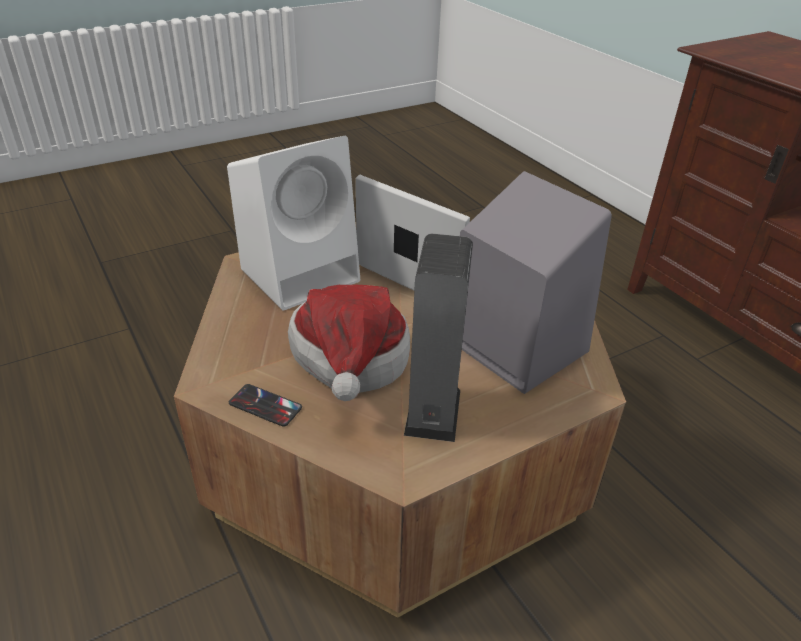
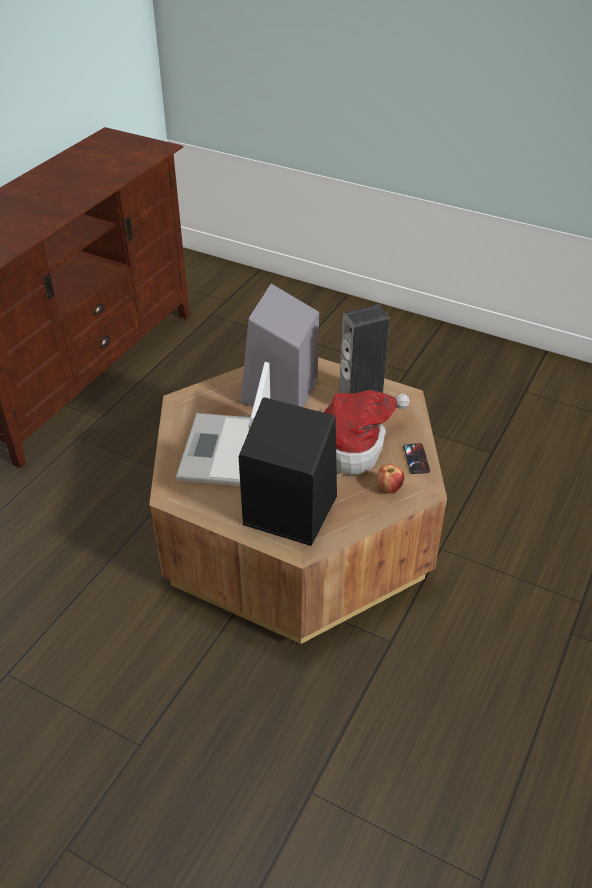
camera: 120 degrees left, 5 degrees up
(246, 355) = (389, 488): none -> apple
(302, 274) = (287, 510): white speaker -> black speaker

